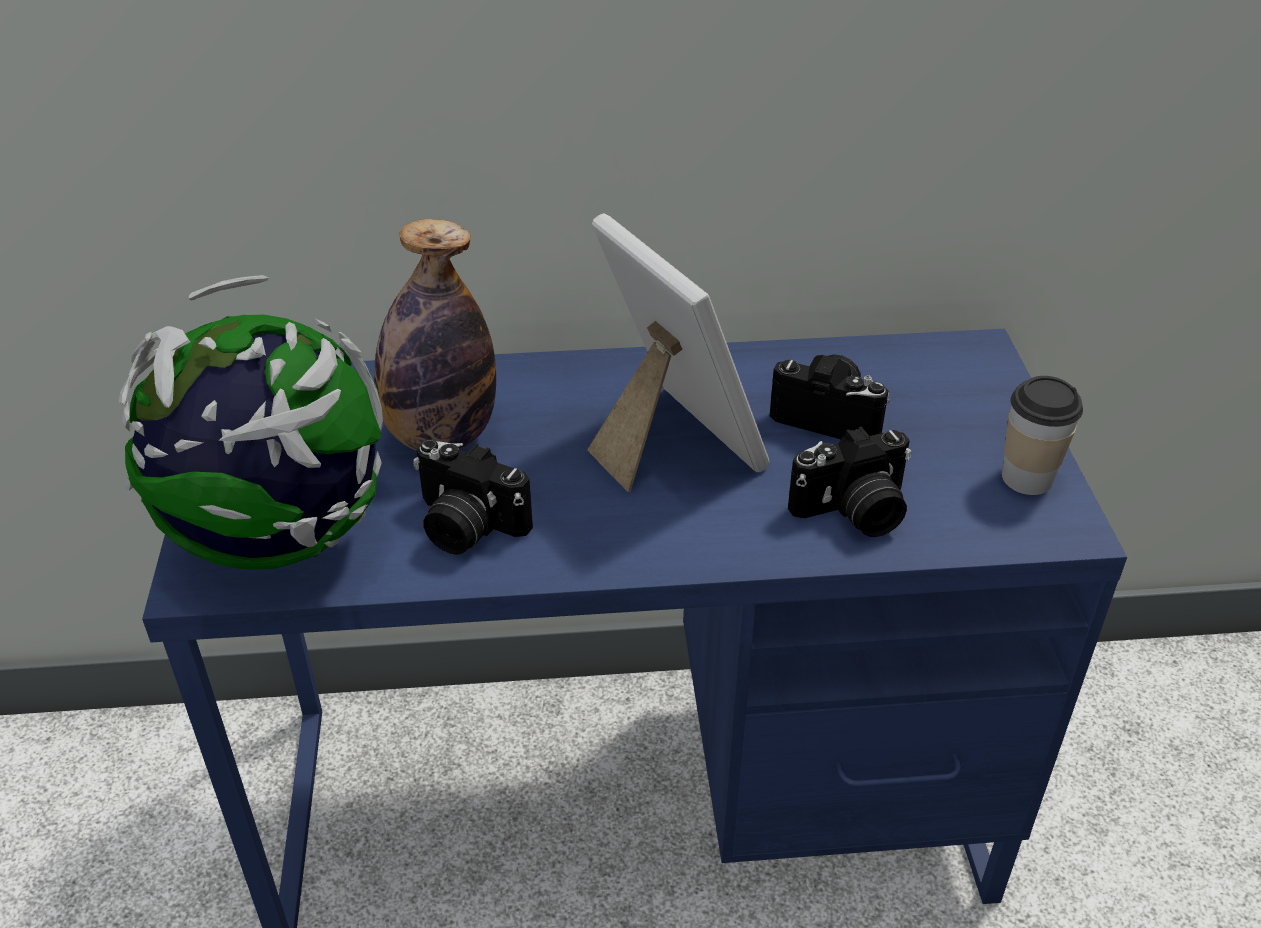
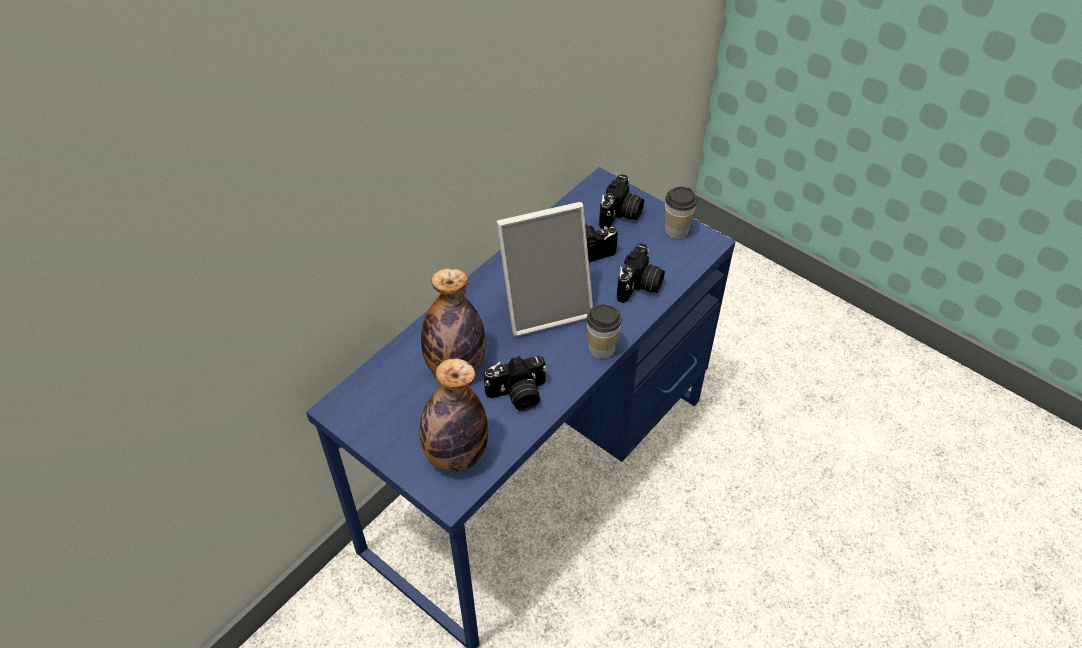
camera: 45 degrees left, 10 degrees up
(281, 537) = (455, 454): globe -> bottle
(669, 445) = (545, 305): picture frame -> picture frame turned 150 degrees clockwise
(671, 553) = (601, 348): none -> cup
(955, 404) = (621, 215): none -> camera

